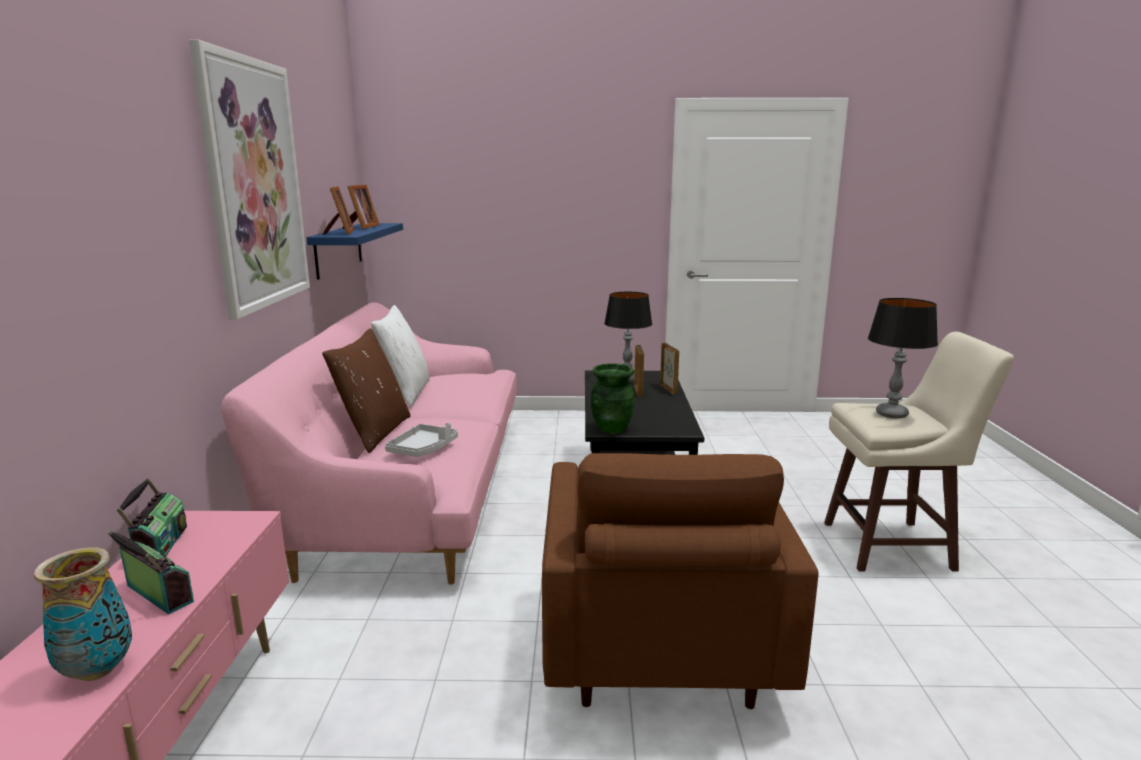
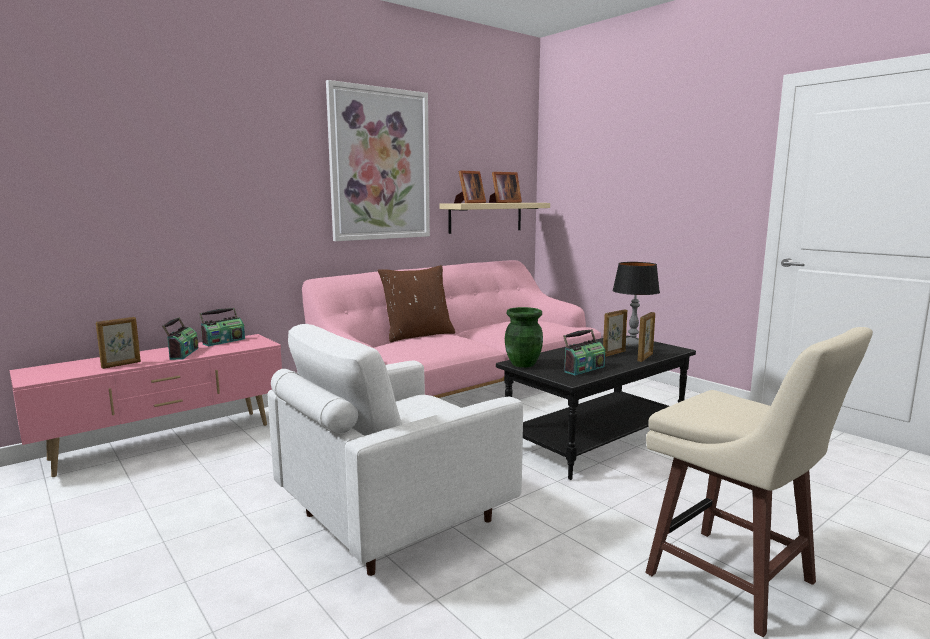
camera: 50 degrees right, 5 degrees down
(97, 670) = (121, 365): vase -> picture frame
(338, 249) = (486, 217): blue shelf -> beige shelf
(405, 393) = (486, 323): white pillow -> none
(423, 449) = (412, 346): grey tray -> none
(657, 650) = (393, 519): brown armchair -> white armchair
(663, 416) = (583, 369): none -> radio
(891, 414) = (727, 408): table lamp -> none

